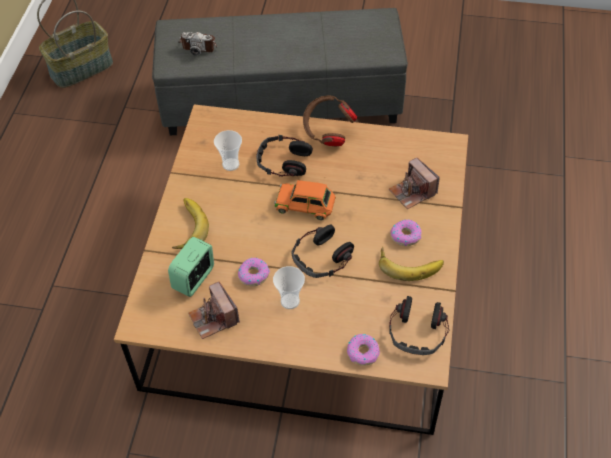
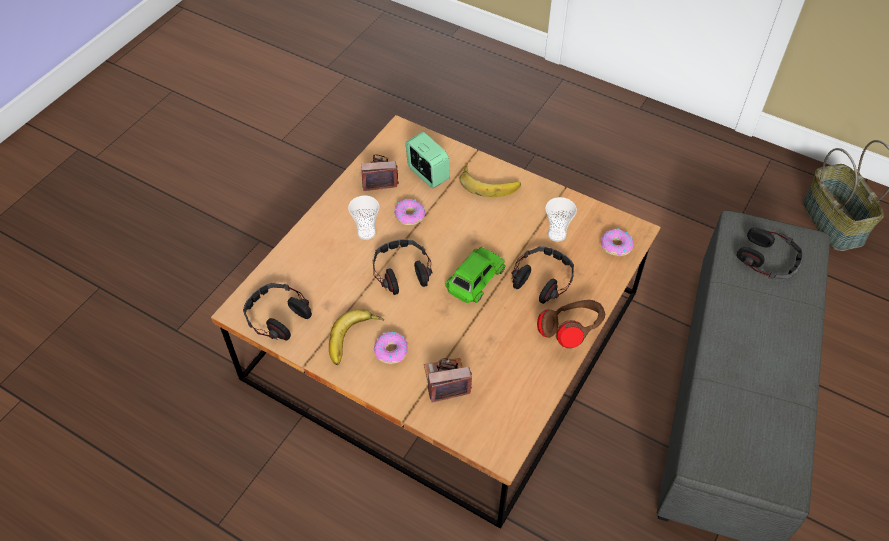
camera: 110 degrees right, 0 degrees up
(199, 45) = (768, 259): camera -> headphones
(305, 204) = (475, 279): orange toy car -> green toy car
(363, 352) = (283, 267): donut -> donut (616, 246)

